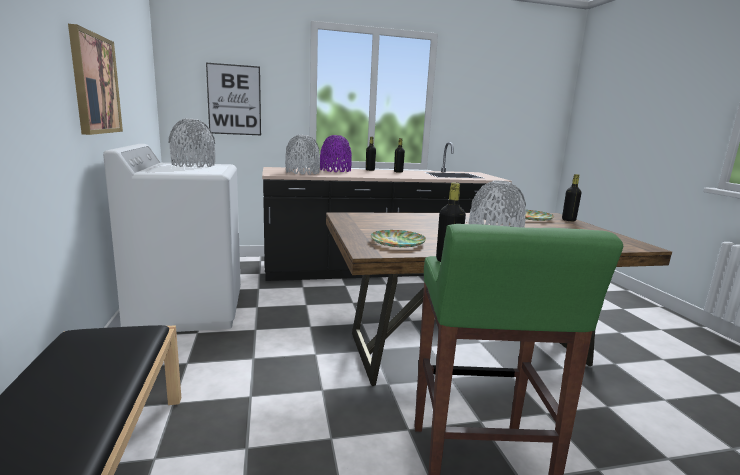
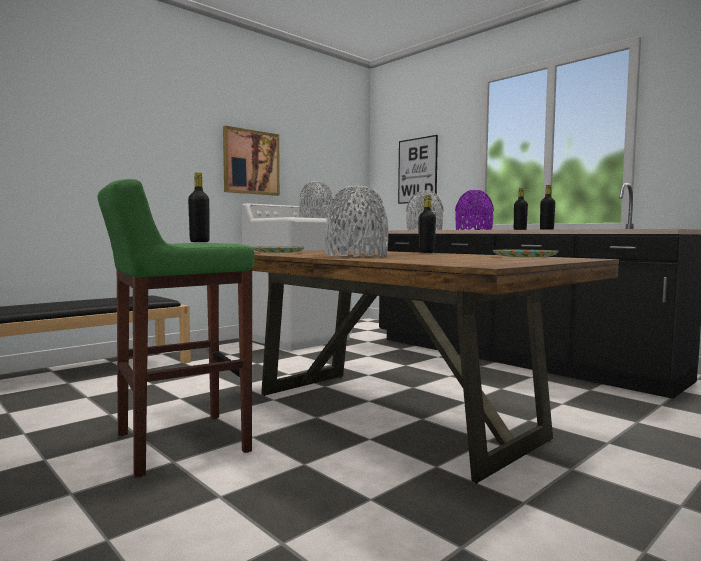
camera: 60 degrees right, 10 degrees down
(568, 220) = (572, 259): black bottle -> black bottle (426, 252)

